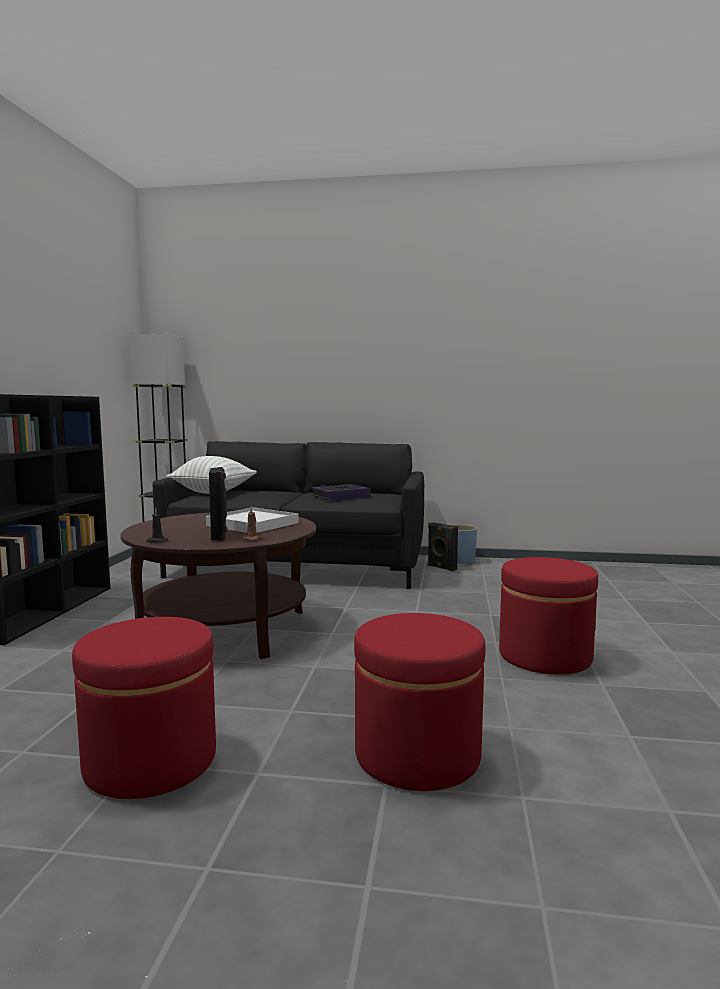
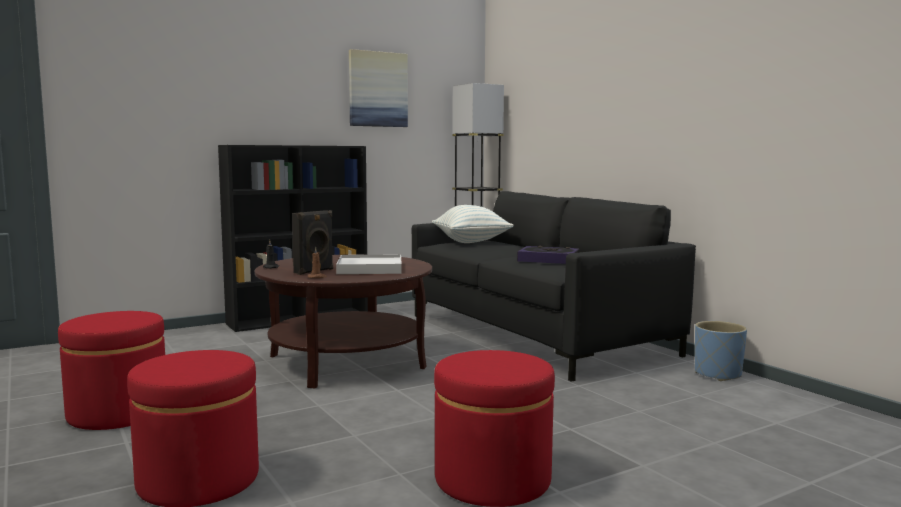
camera: 50 degrees right, 0 degrees up
(73, 331) = (377, 89): none -> picture
(441, 568) = (673, 374): black speaker -> none

